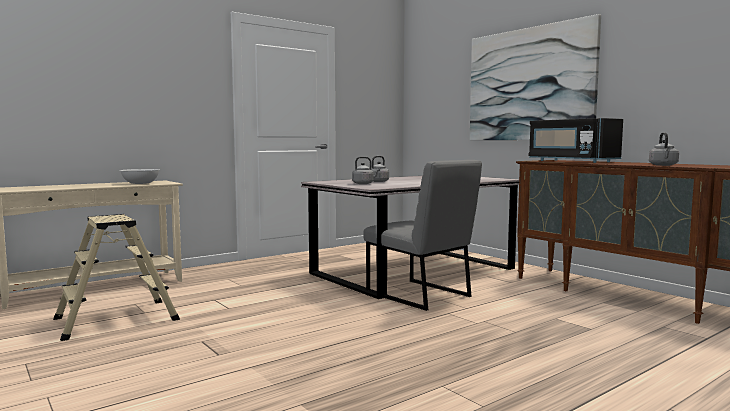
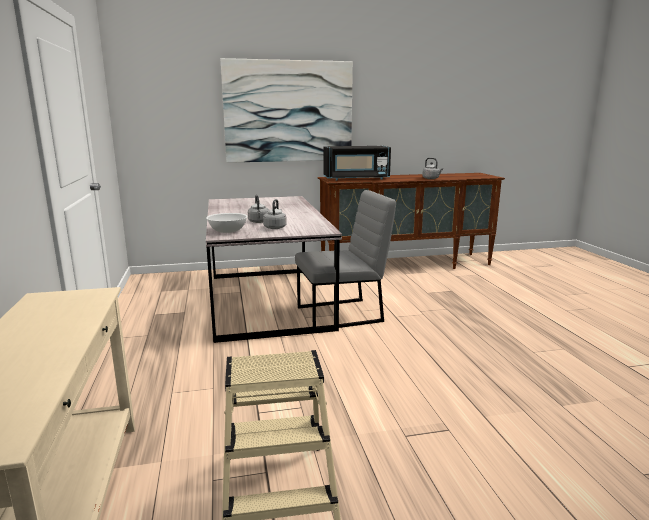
camera: 65 degrees left, 10 degrees up
(140, 183) = (72, 310): white bowl -> white bowl (228, 231)

